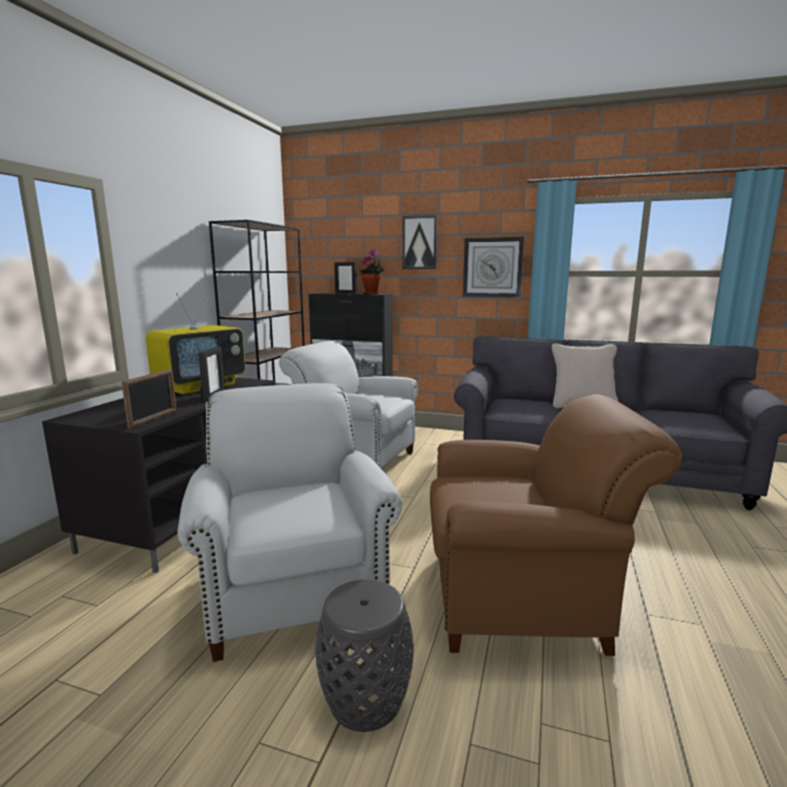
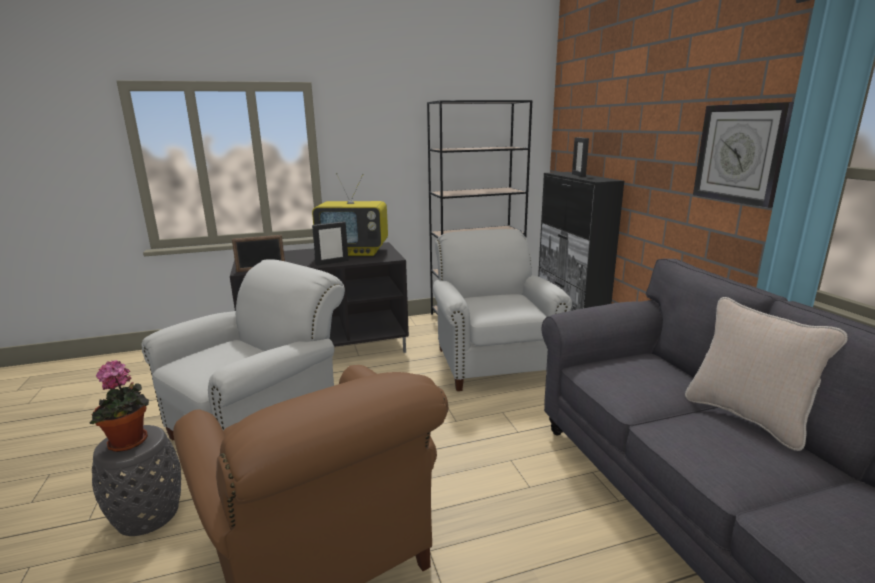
camera: 55 degrees right, 5 degrees up
(372, 293) = (598, 178): potted plant -> potted plant (129, 443)
(420, 242) = (659, 112): picture -> none

